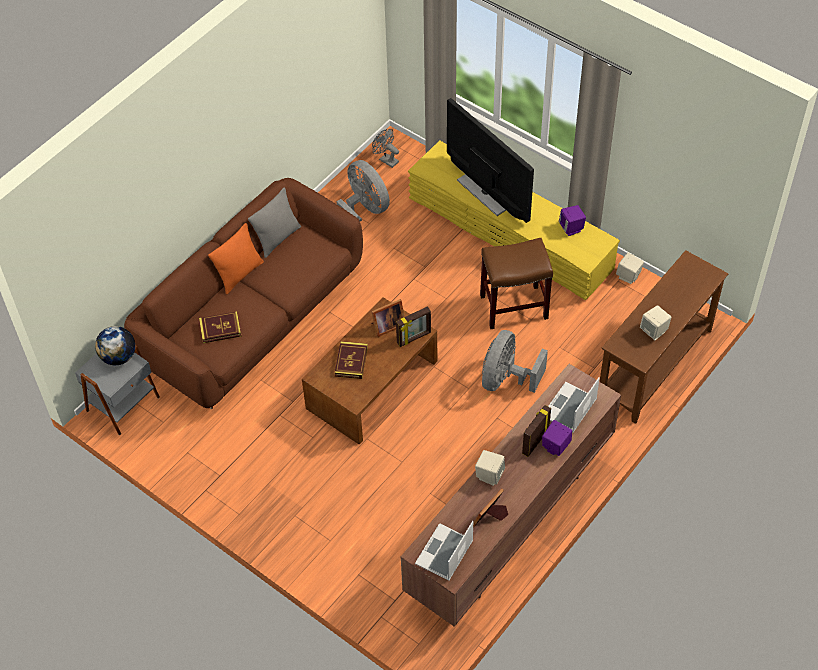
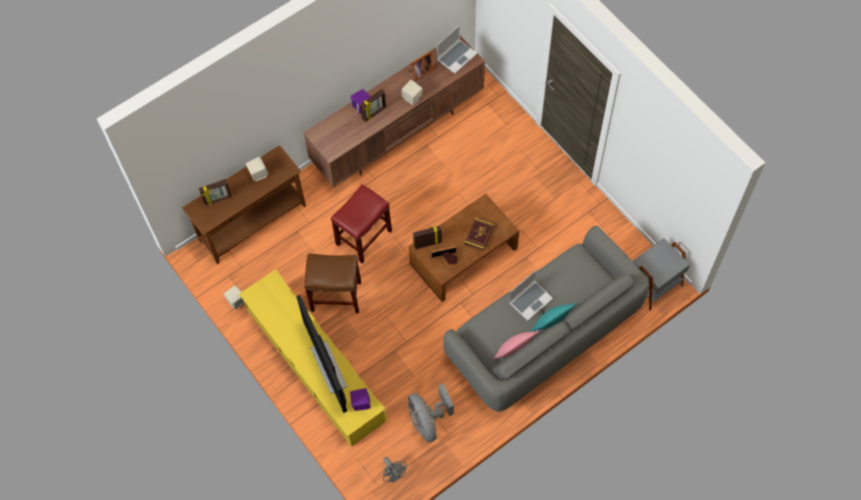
camera: 165 degrees left, 10 degrees up
(119, 357) = (655, 269): globe -> none
(220, 329) = (574, 276): book -> none
(240, 274) = (551, 324): orange pillow -> turquoise pillow
(252, 320) = (544, 334): brown sofa -> grey sofa
(278, 238) = (513, 352): grey pillow -> pink pillow
(506, 379) = (364, 237): grey fan -> red stool
(569, 409) = (342, 130): laptop -> laptop (530, 300)
(571, 228) = (271, 314): purple speaker -> purple speaker (361, 403)
(689, 291) = (218, 199): none -> picture frame

